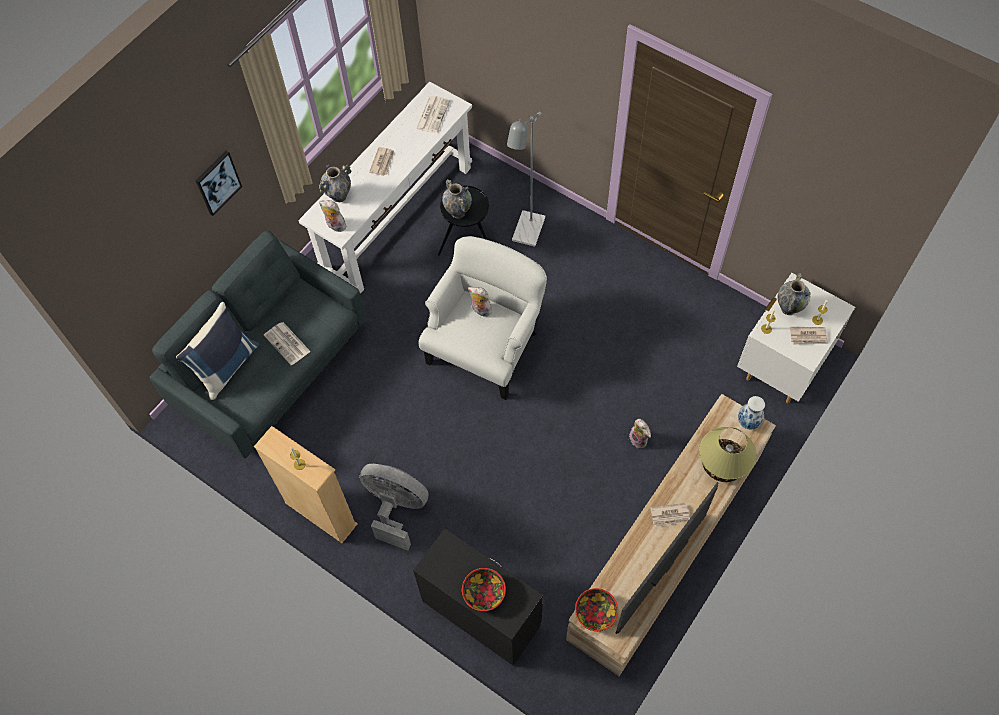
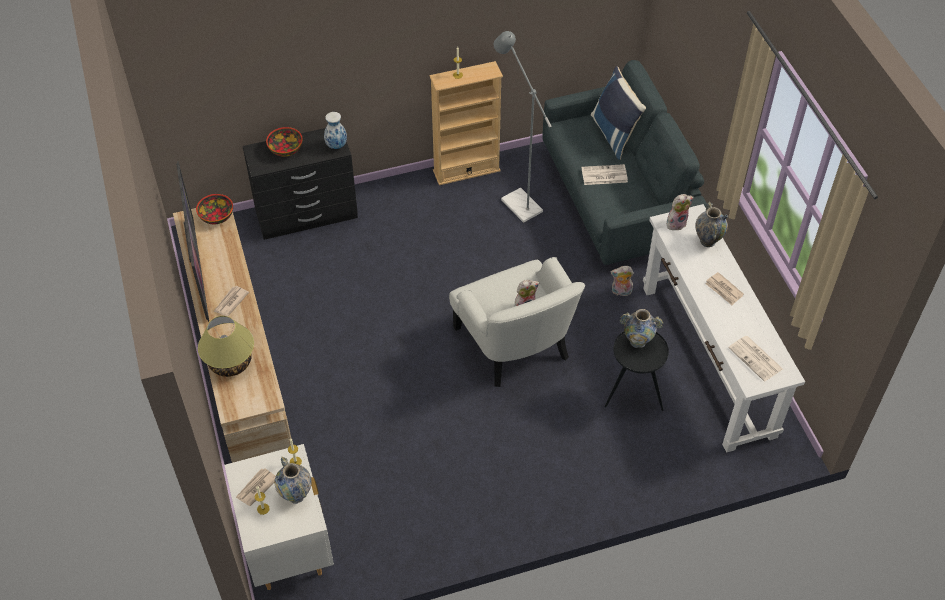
camera: 125 degrees right, 10 degrees down
(217, 182) = (720, 83): picture -> none
(396, 508) = (429, 211): grey fan -> none
(526, 235) = (606, 446): grey floor lamp -> grey floor lamp (517, 201)
(639, 439) = (332, 392): plush toy -> plush toy (620, 292)
(748, 422) = (242, 407): vase -> vase (336, 146)

